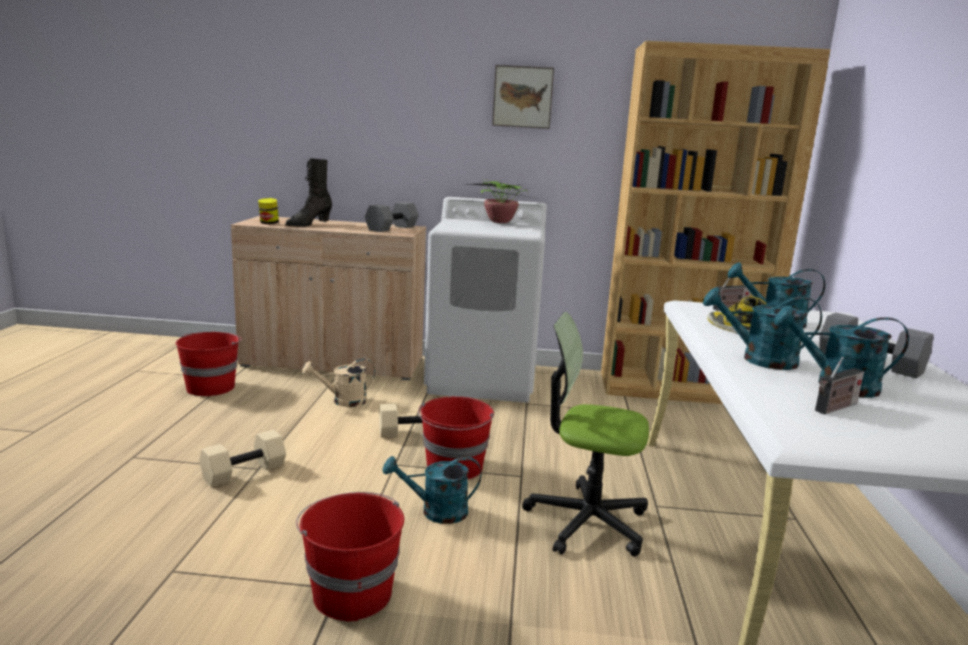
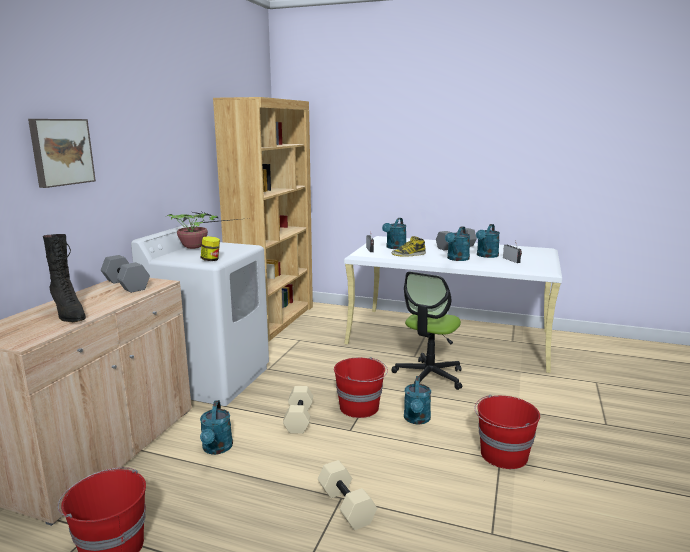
camera: 75 degrees left, 0 degrees up
(269, 223) = (37, 332): jar -> jar (211, 260)
(343, 401) = (216, 449): beige watering can -> turquoise watering can
(523, 97) = (160, 139): picture -> picture (61, 152)

